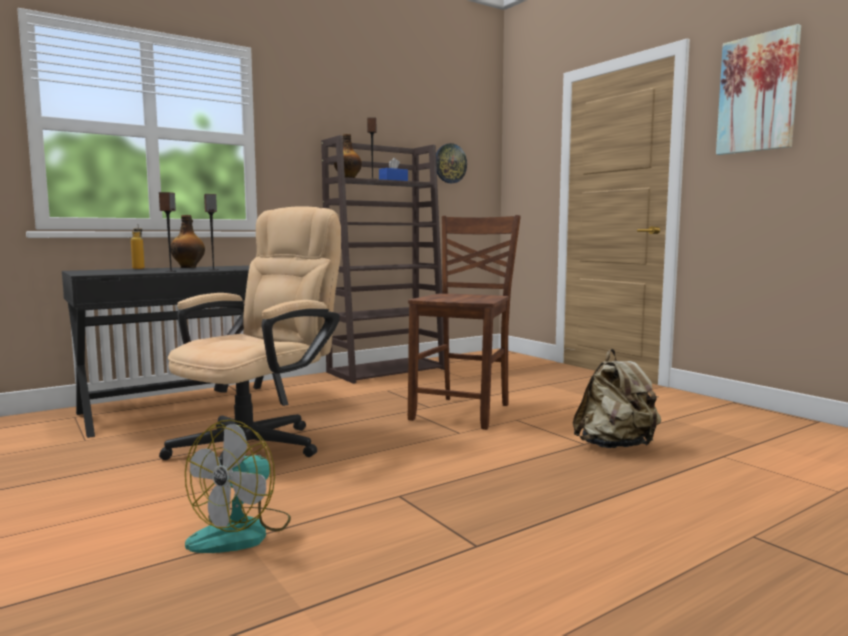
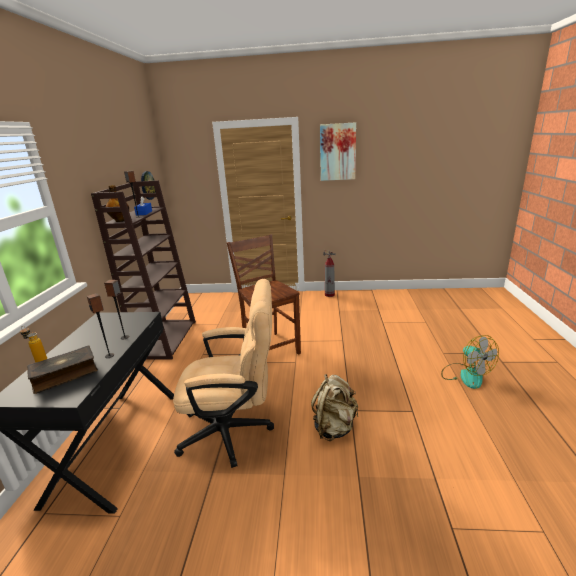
camera: 50 degrees left, 15 degrees up
(124, 271) = (65, 375): none -> book
(189, 267) = (74, 341): bottle -> none
(242, 532) = (350, 475): fan -> fan (465, 375)
(259, 444) = (234, 431): beige office chair -> beige office chair turned 105 degrees clockwise
(615, 446) = (352, 336): beige backpack -> beige backpack (334, 427)
(704, 402) = (329, 295): none -> fire extinguisher

